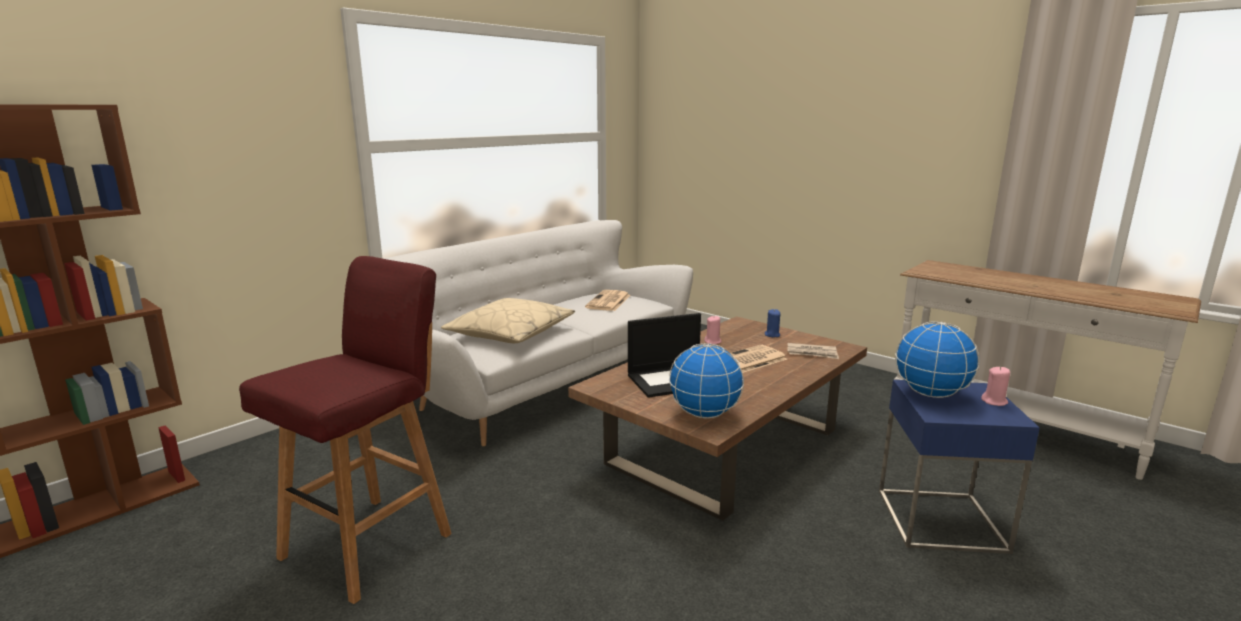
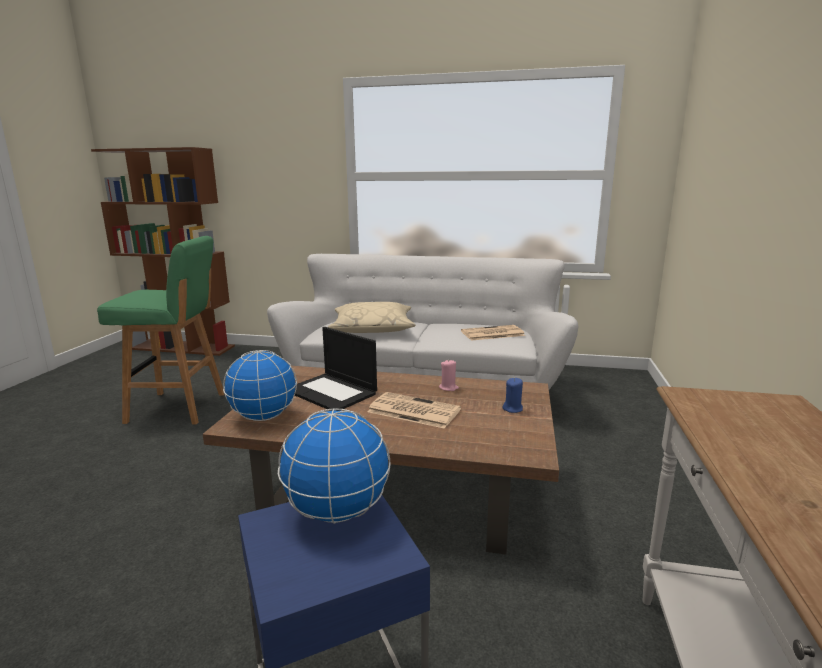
camera: 60 degrees right, 0 degrees up
(370, 543) = (179, 408): red stool -> green stool
(812, 353) = (482, 438): newspaper -> none
(994, 401) = (344, 571): pink candle -> none

